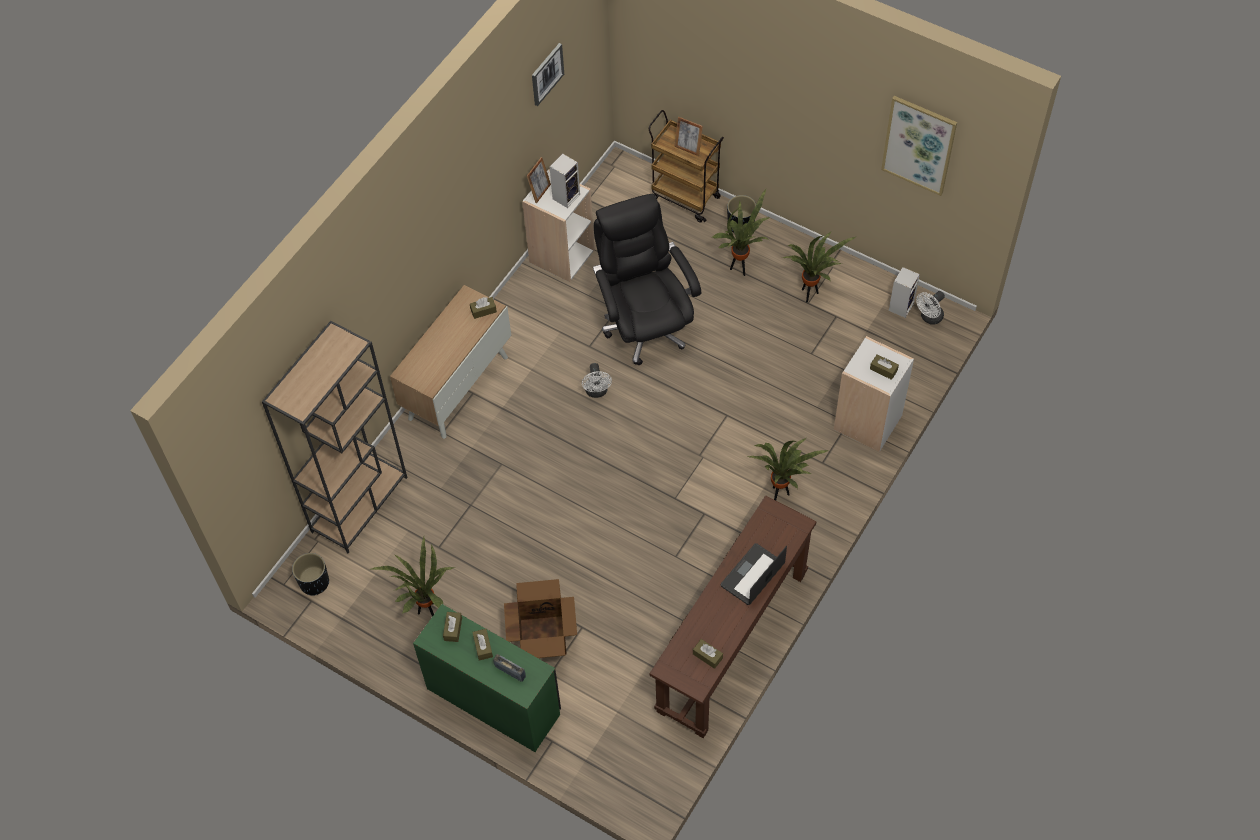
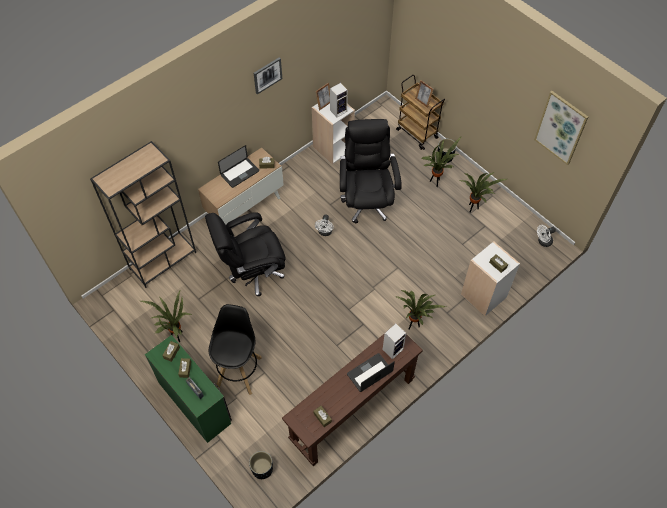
camera: 15 degrees right, 0 degrees up
(314, 582) = (119, 299): black planter -> black planter (262, 469)
(446, 334) = (240, 173): none -> laptop
(509, 485) = (253, 273): none -> black office chair
(543, 636) = (239, 371): cardboard box -> black stool
(546, 74) = (341, 30): picture -> picture (267, 75)
(901, 306) = (527, 230): speaker -> speaker (393, 348)

